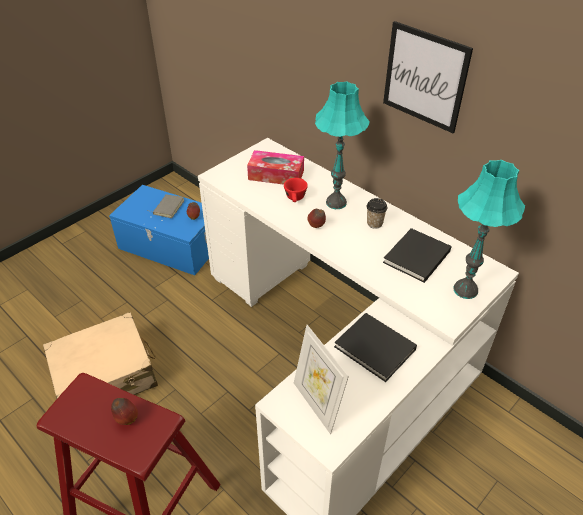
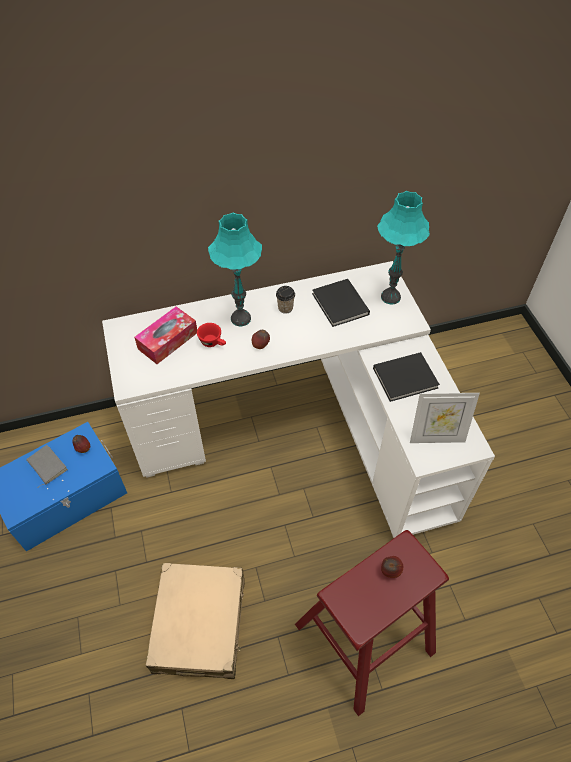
camera: 60 degrees left, 10 degrees up
(425, 77) = (276, 170): picture -> none

